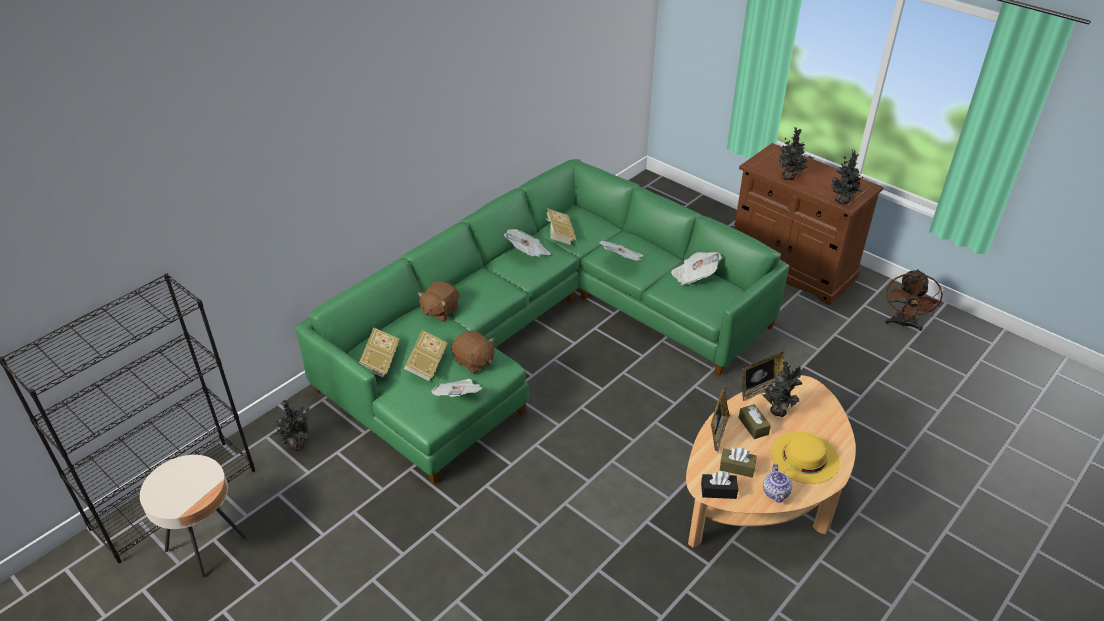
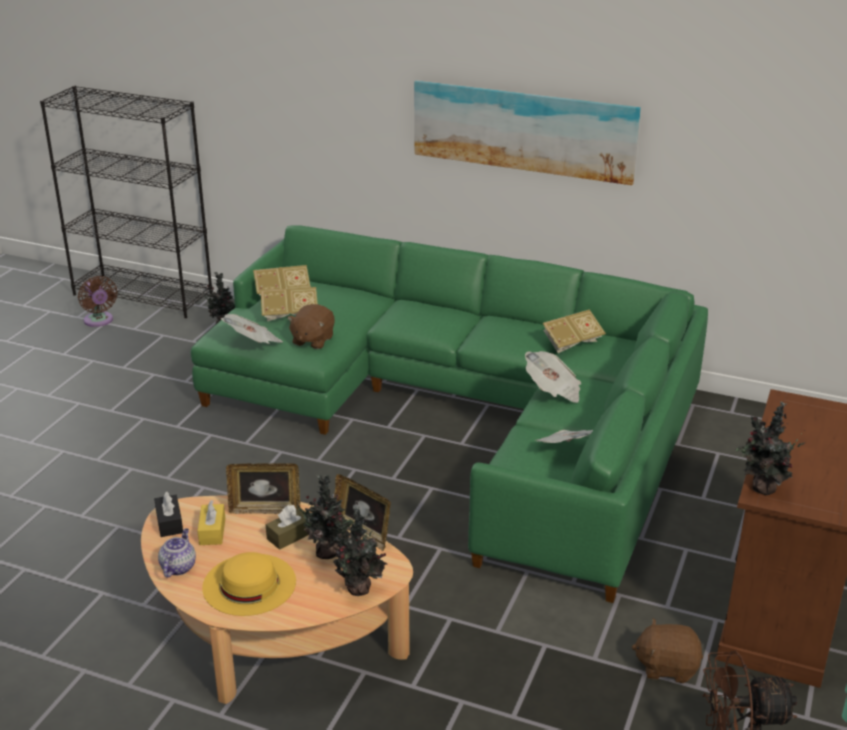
camera: 70 degrees right, 10 degrees down
(206, 544) = (99, 321): beige side table -> brown fan
(440, 311) = (381, 306): brown plush toy -> brown plush toy (666, 666)
(454, 114) = (523, 130): none -> picture
(527, 253) = (517, 330): newspaper -> none
(737, 467) = (212, 531): brown tissue box -> yellow tissue box
(776, 493) = (178, 567): teapot -> teapot turned 120 degrees clockwise
(789, 177) = (784, 434): potted plant -> potted plant (359, 590)

